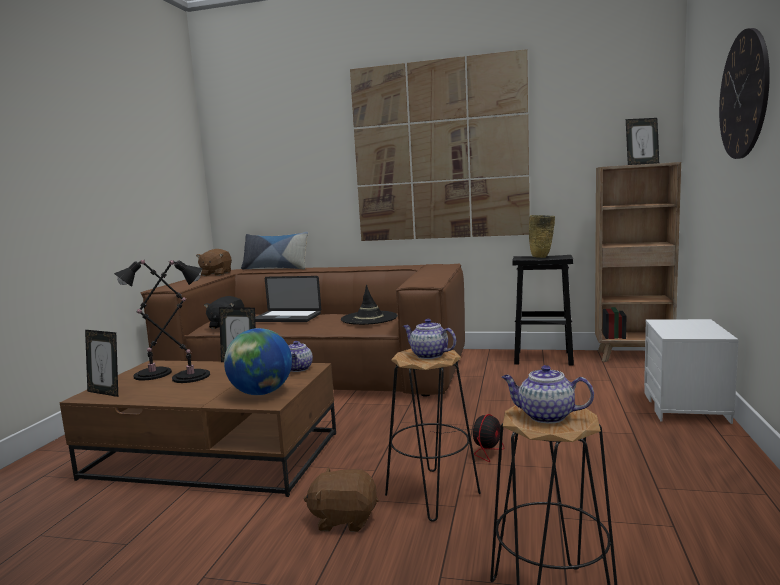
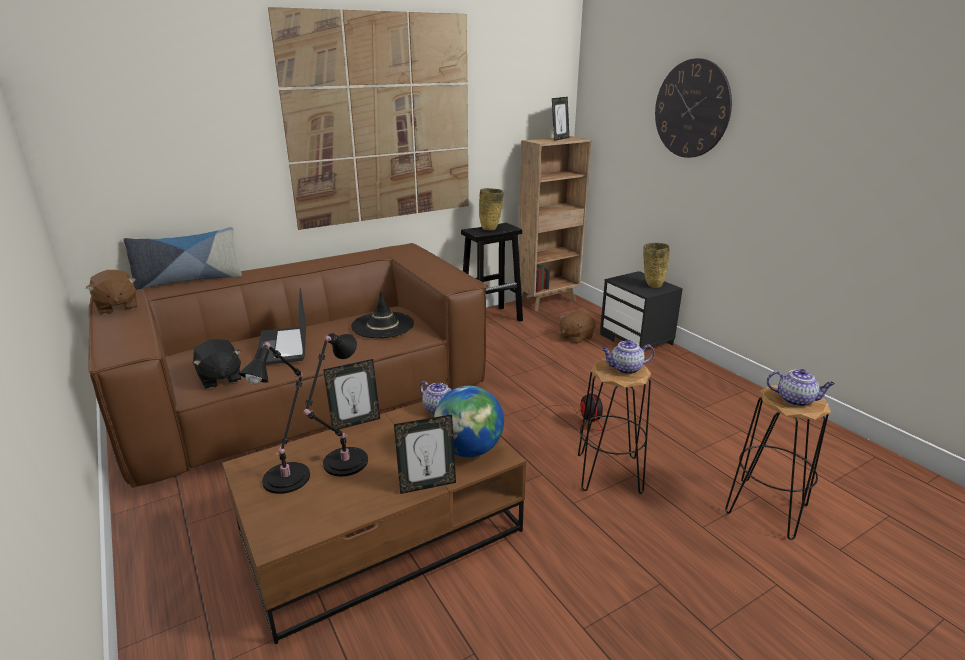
camera: 45 degrees left, 15 degrees up
(106, 392) = (290, 525): picture frame -> picture frame (427, 485)
(287, 318) = (283, 347): laptop -> laptop turned 105 degrees clockwise
(344, 519) = (591, 524): brown plush toy -> brown plush toy (575, 337)
(545, 416) = (796, 400): teapot -> teapot turned 135 degrees counterclockwise
(687, 407) = (637, 339): white nightstand -> black nightstand
(696, 331) = (652, 285): none -> beige vase

